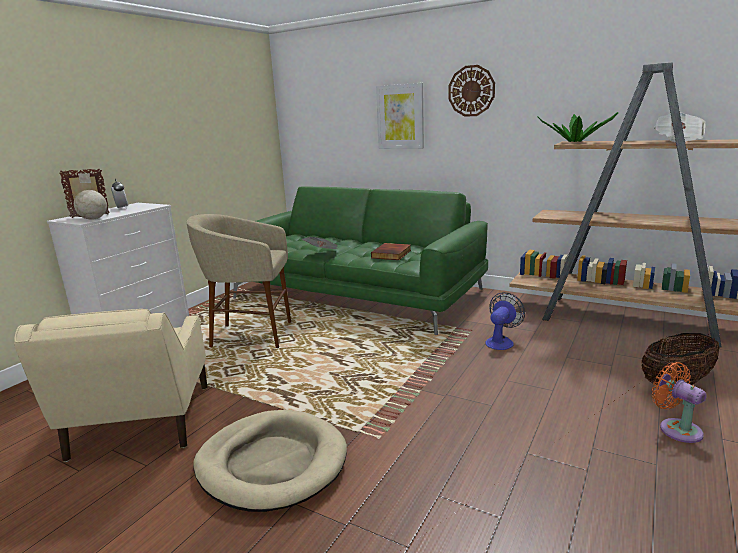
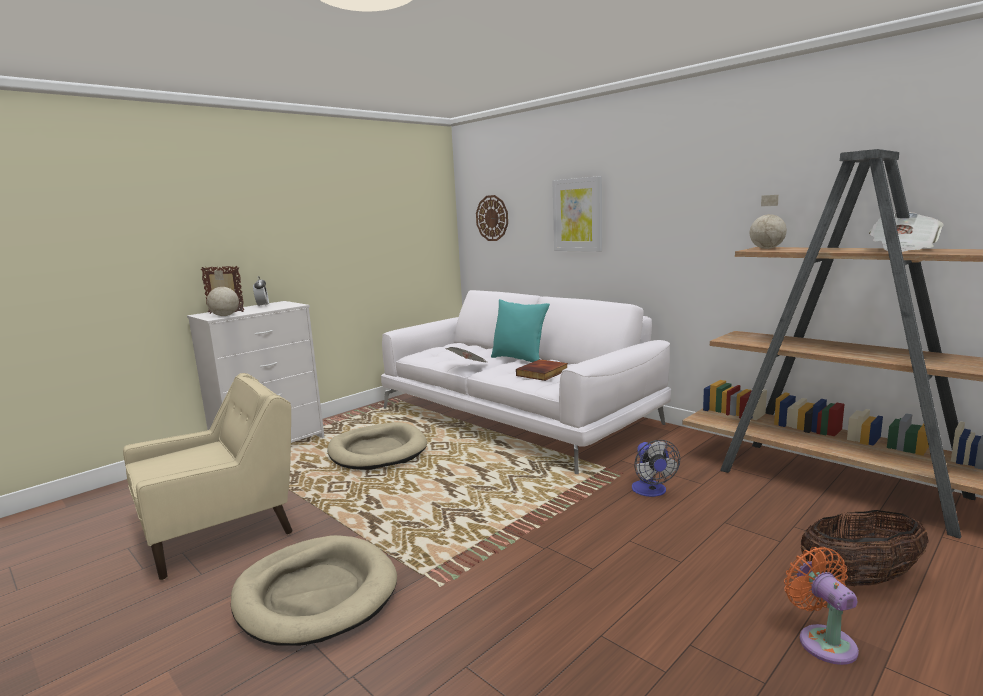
camera: 15 degrees right, 5 degrees down
(141, 423) = (222, 530): beige armchair -> beige armchair turned 135 degrees counterclockwise
(251, 335) = (377, 451): beige stool -> beige dog bed
(358, 294) = (516, 417): green sofa -> white sofa
(361, 244) = (519, 359): none -> turquoise pillow
(471, 91) = (654, 185): wall clock -> wall clock (492, 218)
(501, 341) = (651, 491): fan -> fan turned 120 degrees clockwise
(574, 142) = (766, 248): potted plant -> globe

